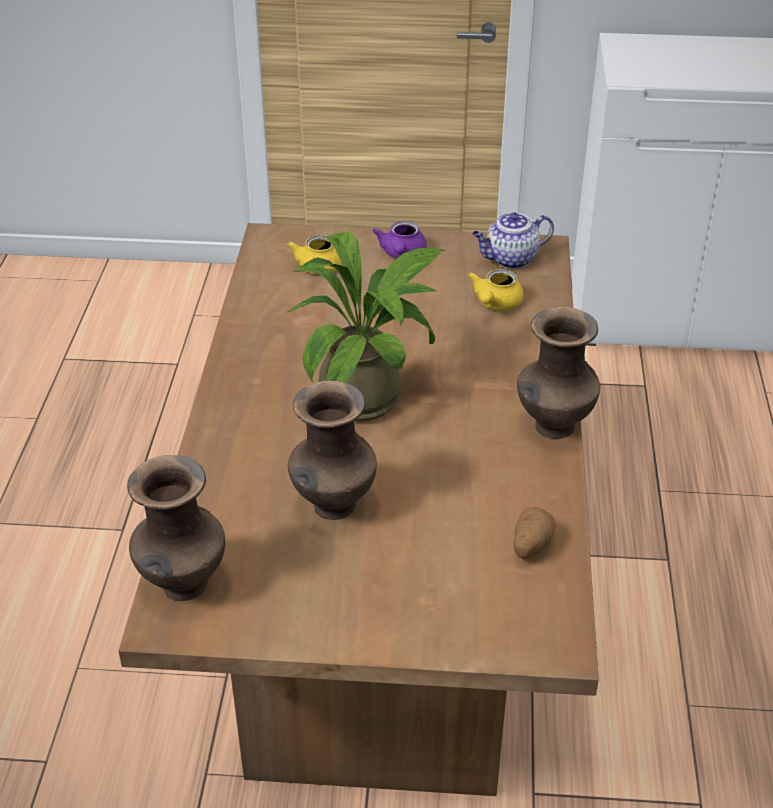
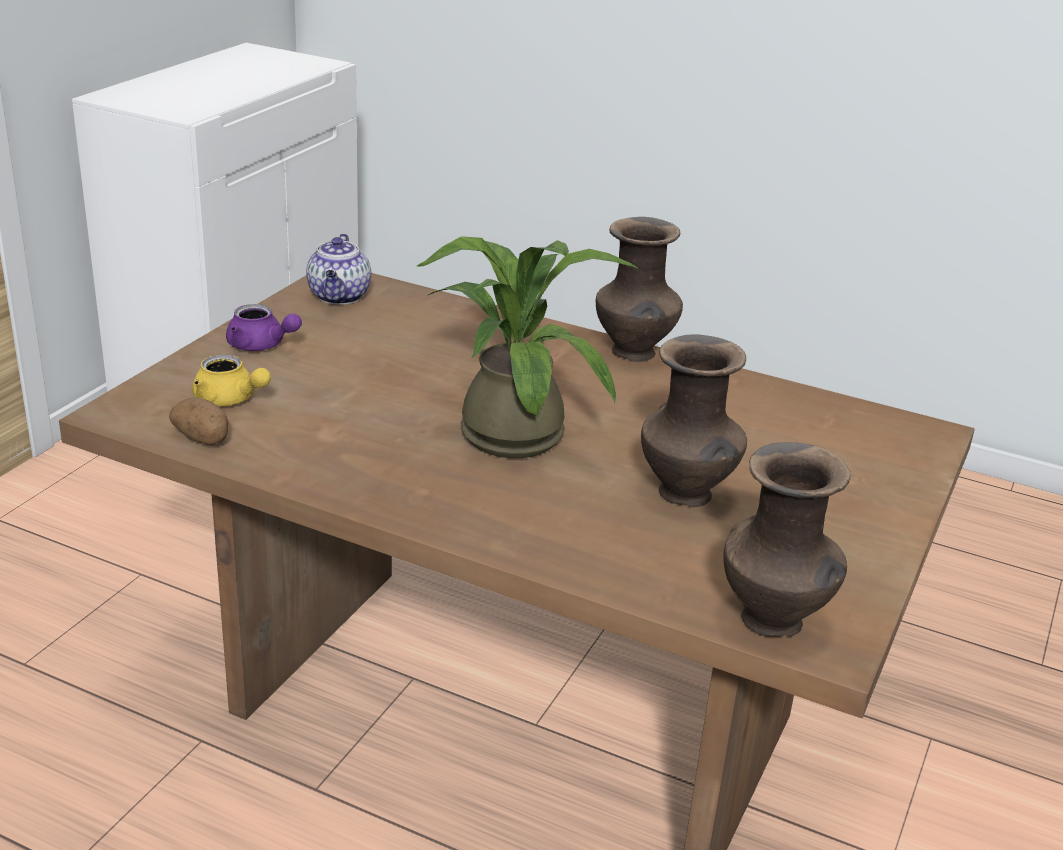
camera: 70 degrees left, 10 degrees down
(495, 304) = (411, 325): yellow teapot -> none
(530, 545) = (797, 409): potato -> potato (203, 438)

